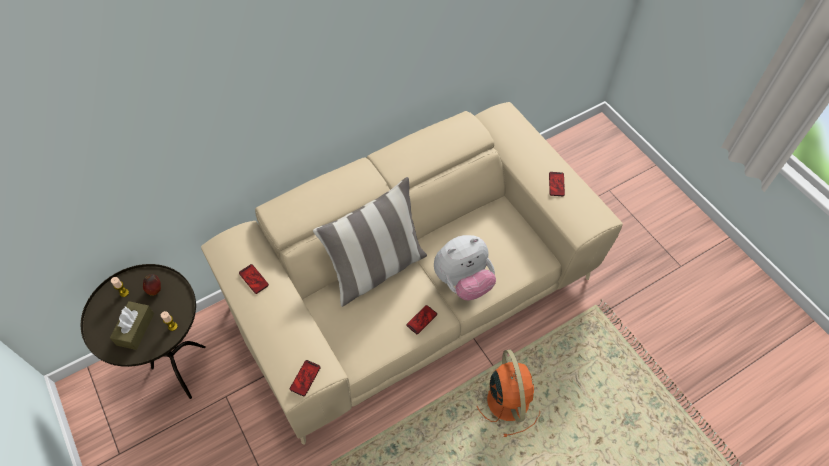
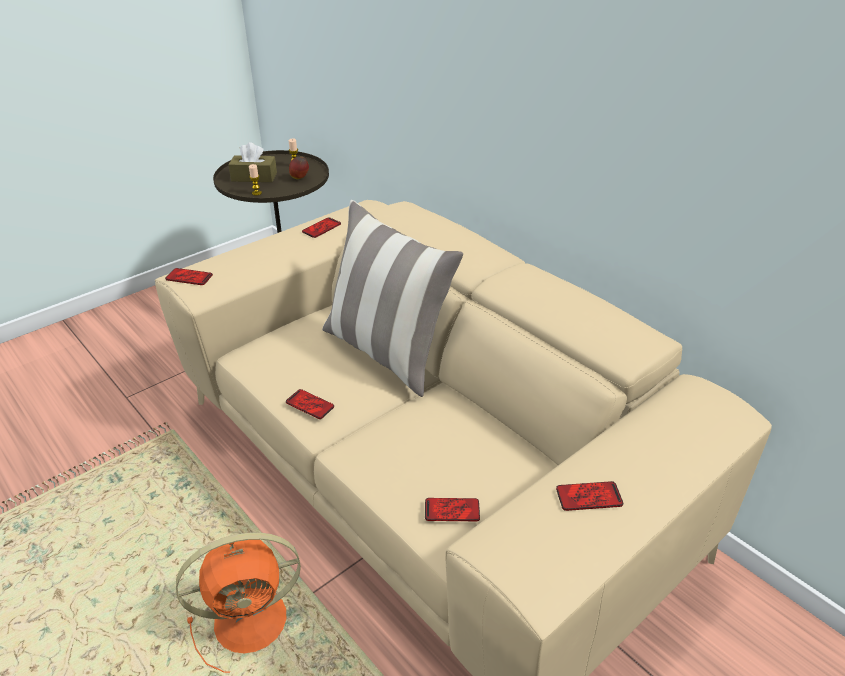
camera: 80 degrees right, 20 degrees down
(463, 281) = (383, 443): plush toy -> none
(520, 255) = (452, 510): none -> phone

